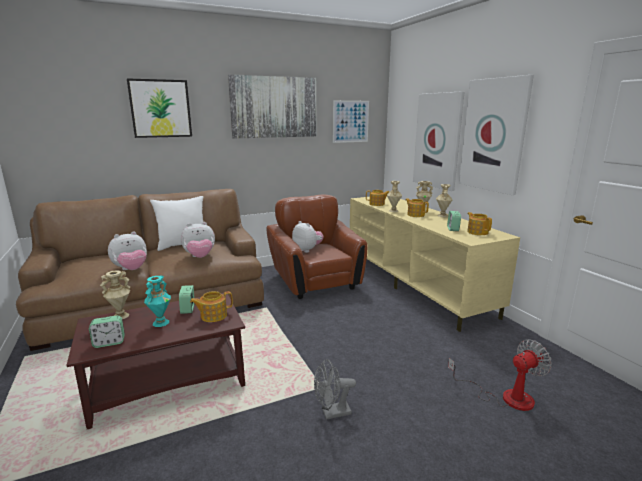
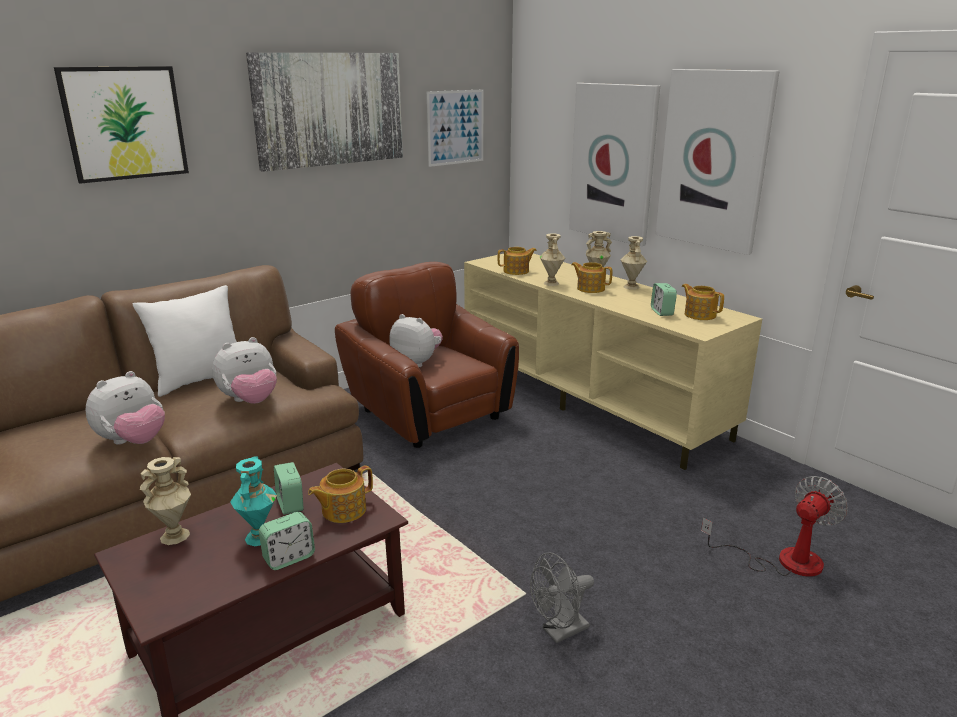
camera: 15 degrees left, 5 degrees up
(109, 342) = (191, 589): alarm clock -> alarm clock (289, 558)

